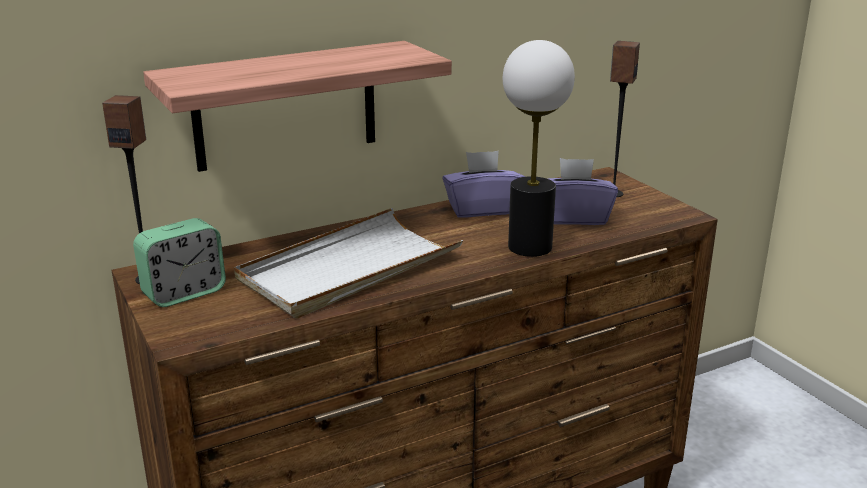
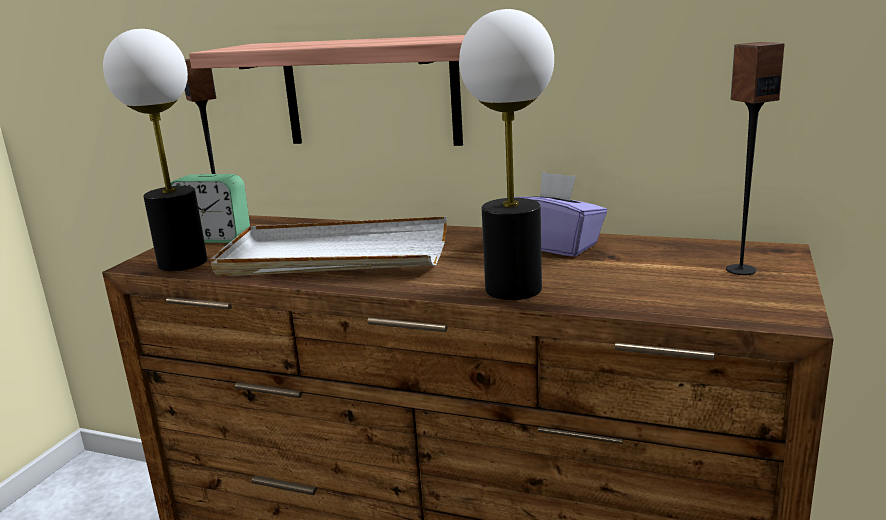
camera: 50 degrees right, 5 degrees down
(223, 322) = (183, 262): none -> table lamp
(573, 217) = (629, 278): purple tissue box -> none

